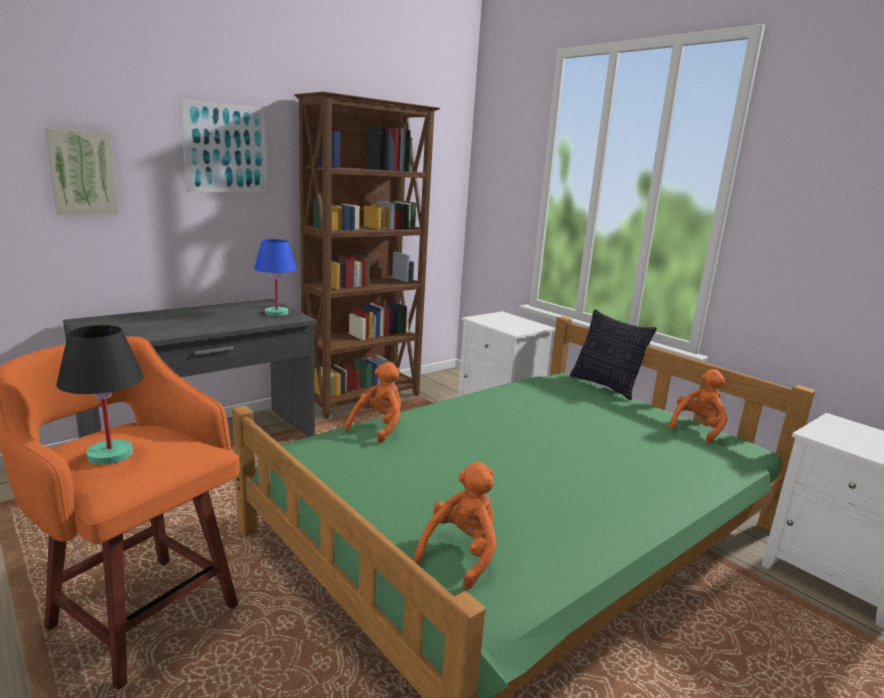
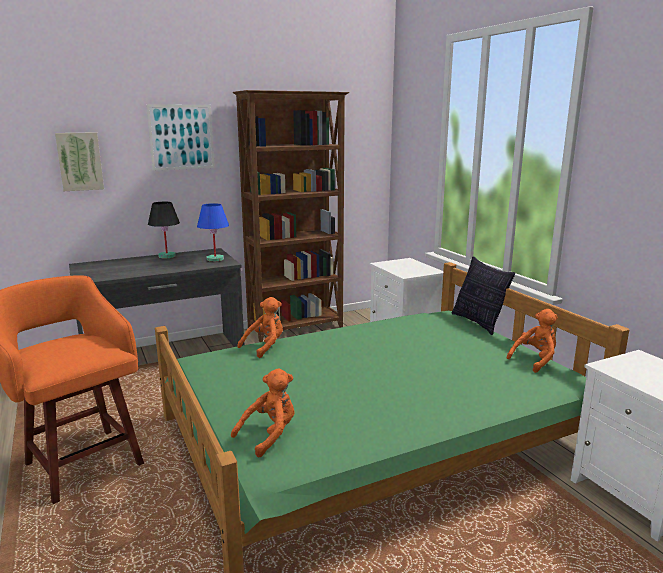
camera: 15 degrees right, 0 degrees up
(109, 454) = (54, 351): black table lamp -> black table lamp (166, 256)

